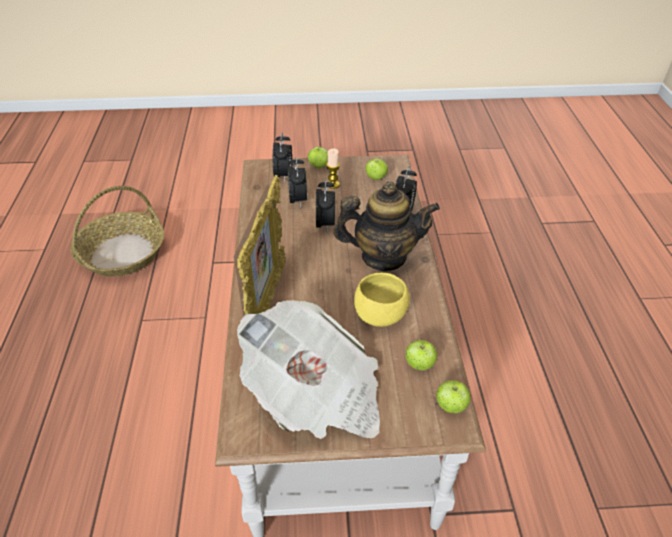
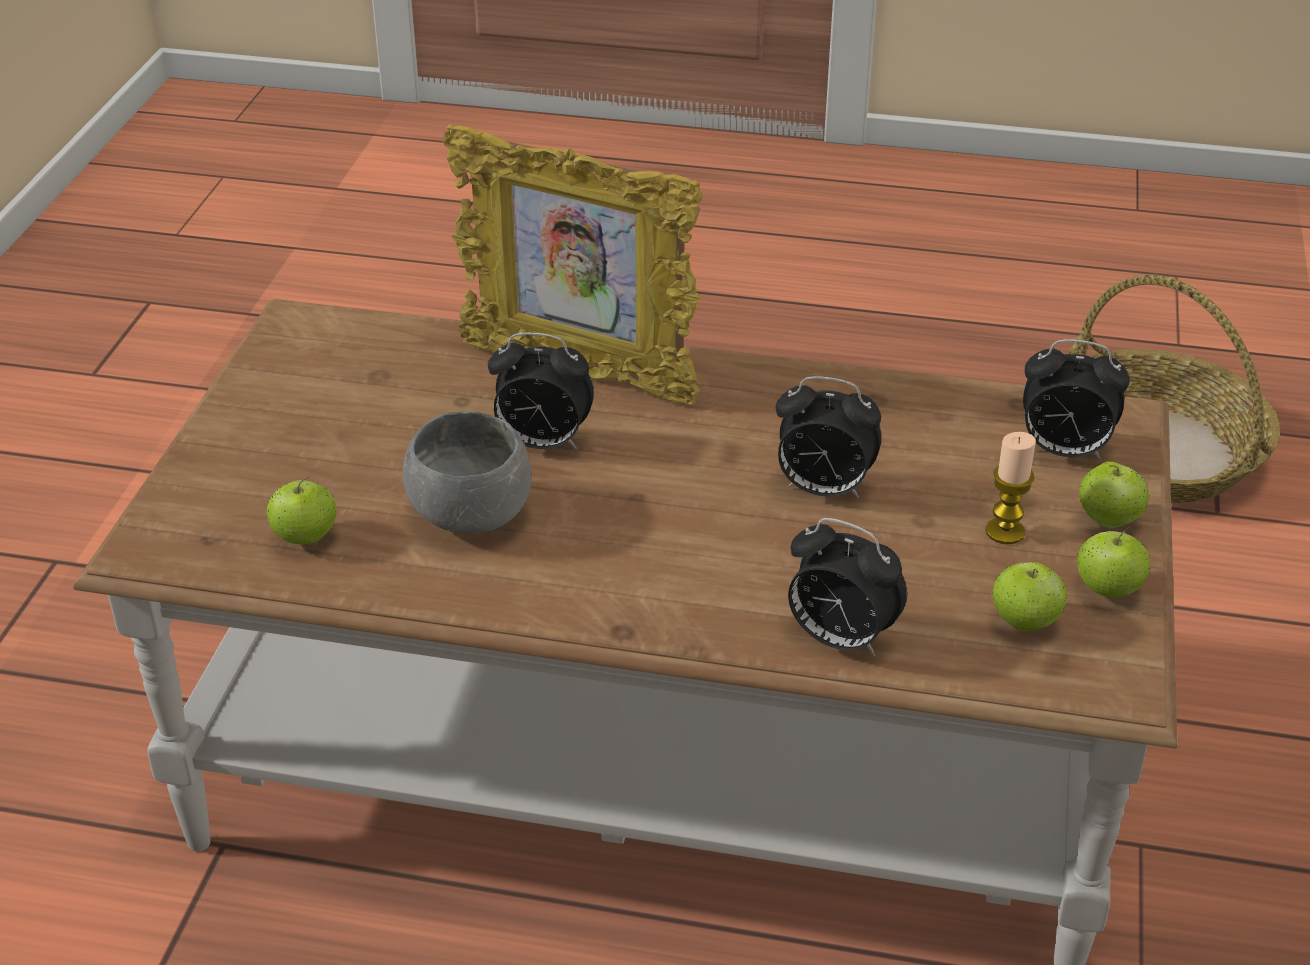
camera: 105 degrees right, 5 degrees down
(298, 200) = (940, 460): alarm clock -> alarm clock (542, 443)
(316, 395) = (321, 401): newspaper -> none
(380, 315) = (470, 515): yellow bowl -> grey bowl
(383, 257) = (660, 560): teapot -> none
(451, 406) = (184, 554): apple -> apple (1107, 590)

